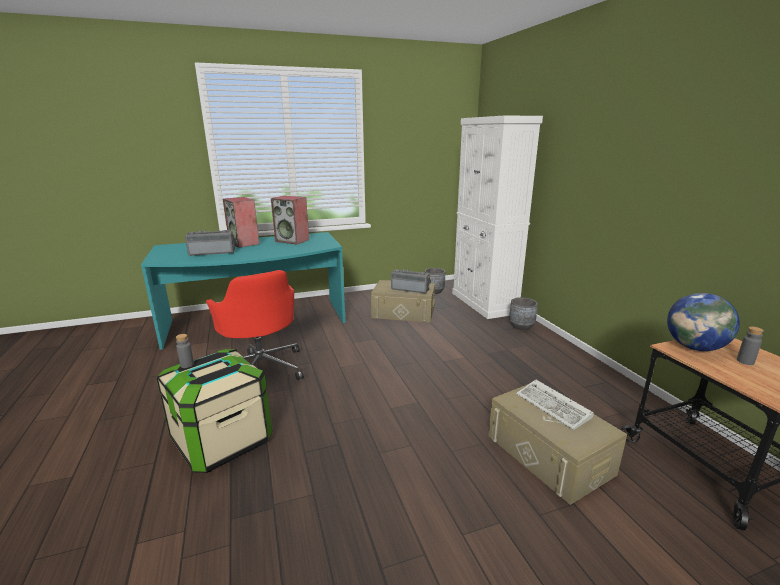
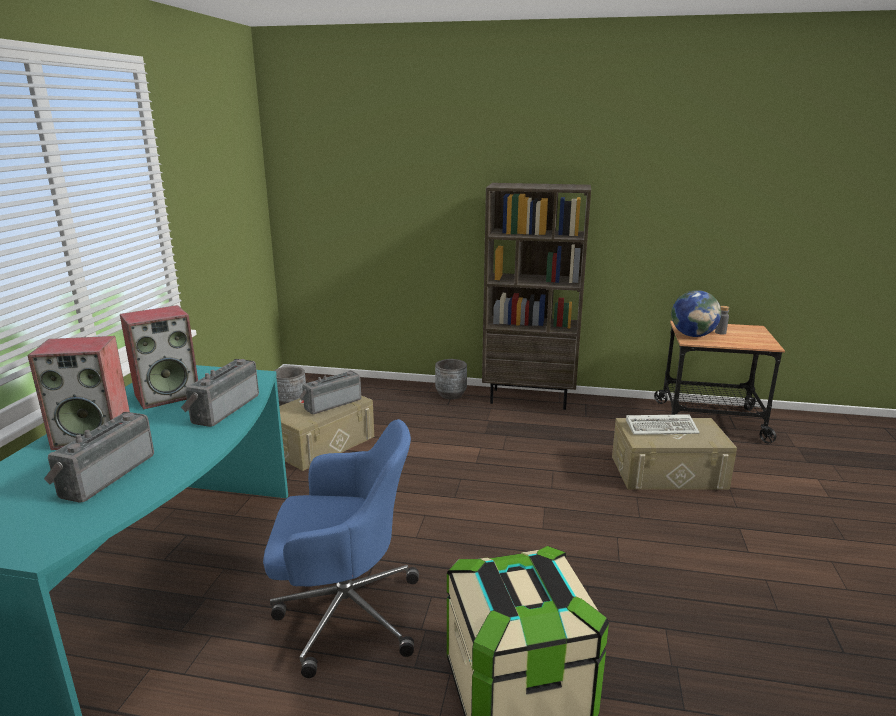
camera: 60 degrees left, 0 degrees up
(187, 365) = (501, 604): grey bottle -> none
(262, 369) = (344, 613): red office chair -> blue office chair
(287, 250) = (222, 408): none -> radio
(484, 303) = (370, 390): white cabinet -> none
(569, 355) = (529, 398): none -> brown bookcase

